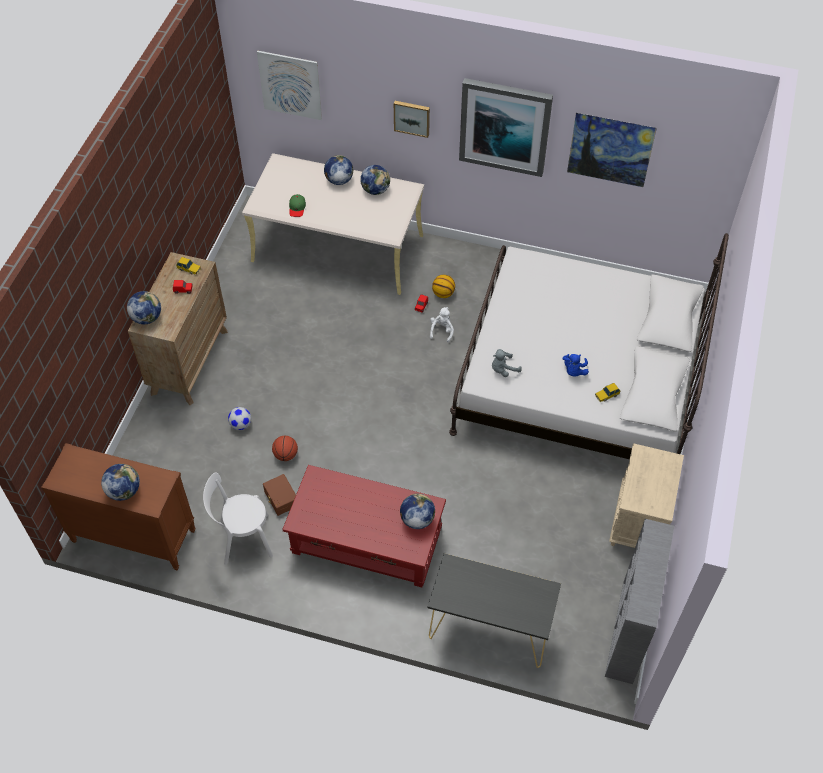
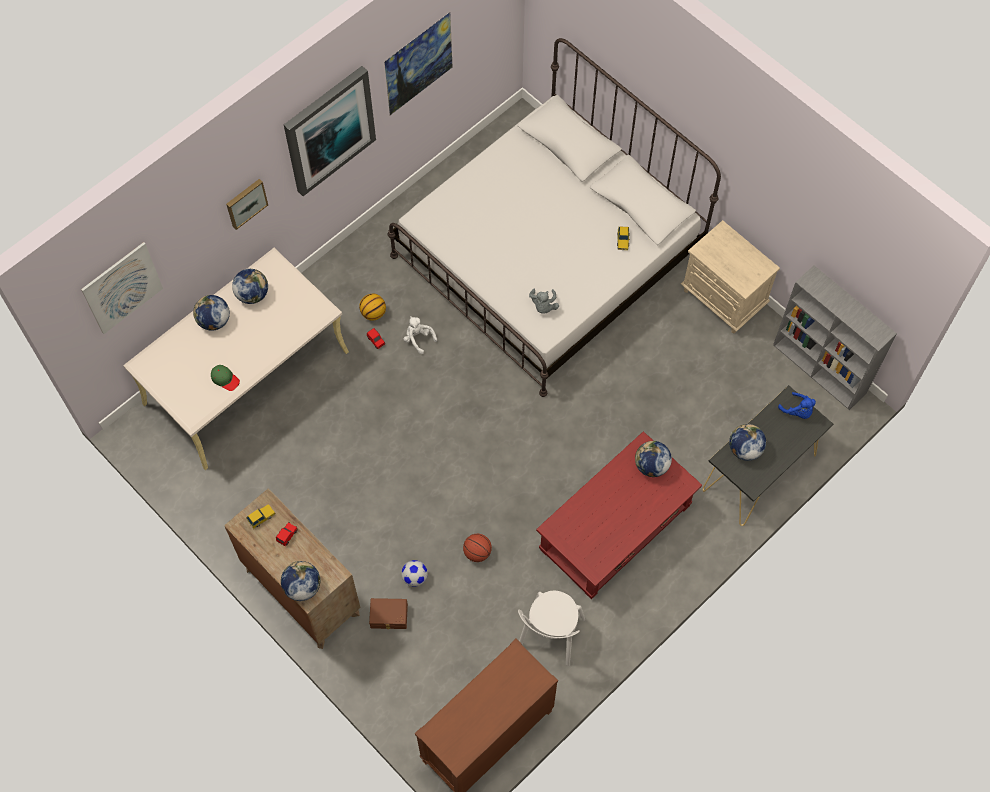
camera: 60 degrees left, 10 degrees up
(124, 491) = (508, 699): globe -> globe (744, 449)
(280, 499) = (525, 581): brown storage box -> brown storage box (389, 617)
(574, 371) = (581, 250): blue plush toy -> blue plush toy (798, 411)

